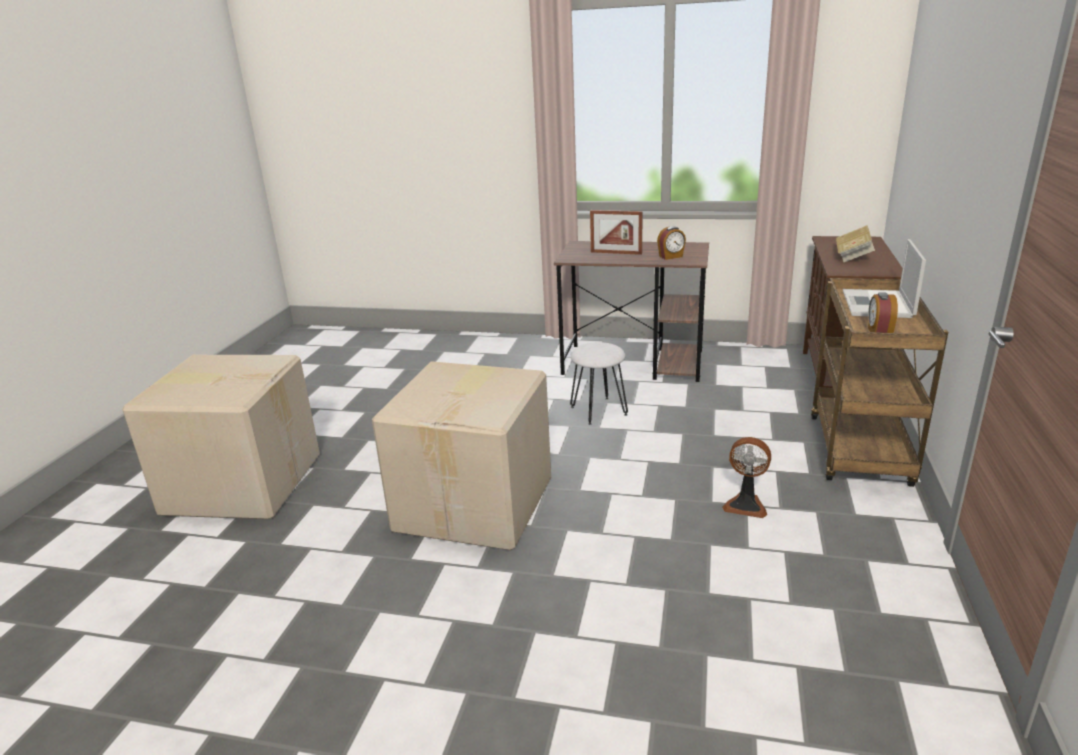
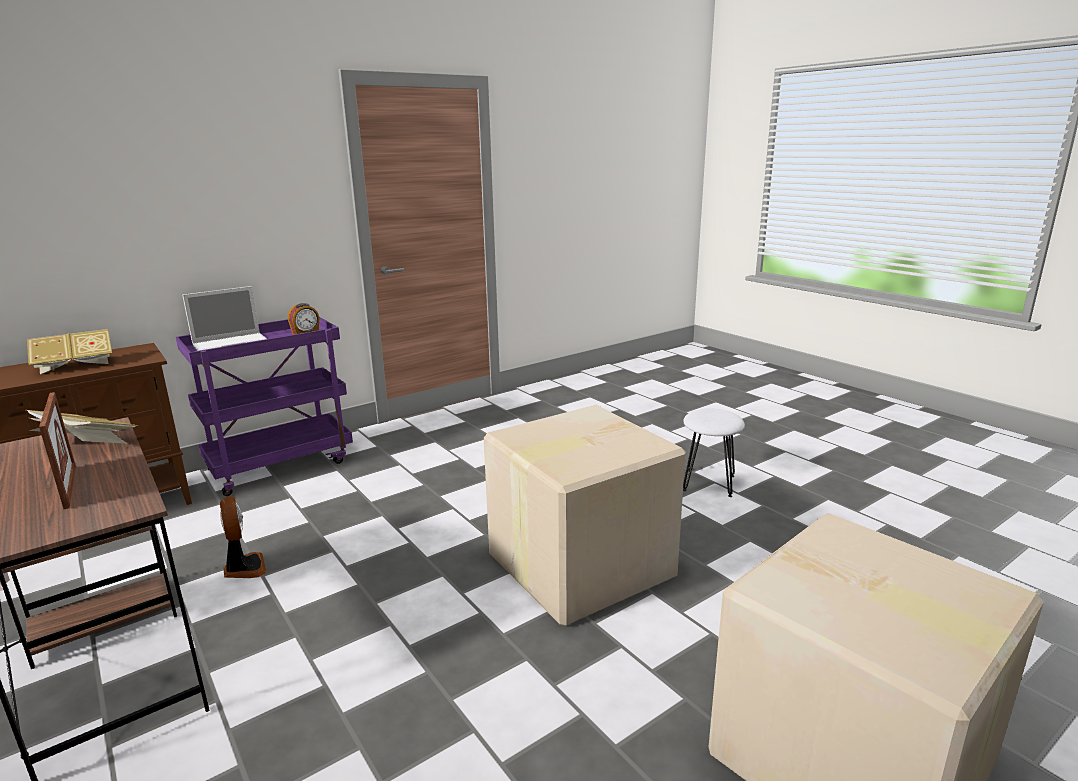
camera: 140 degrees left, 5 degrees down
(598, 411) = (316, 606): white stool -> white stool (709, 483)
(671, 257) = (86, 444): alarm clock -> book
(746, 505) = (412, 473): fan -> fan (244, 568)
(861, 452) = (281, 464): brown cart -> purple cart

